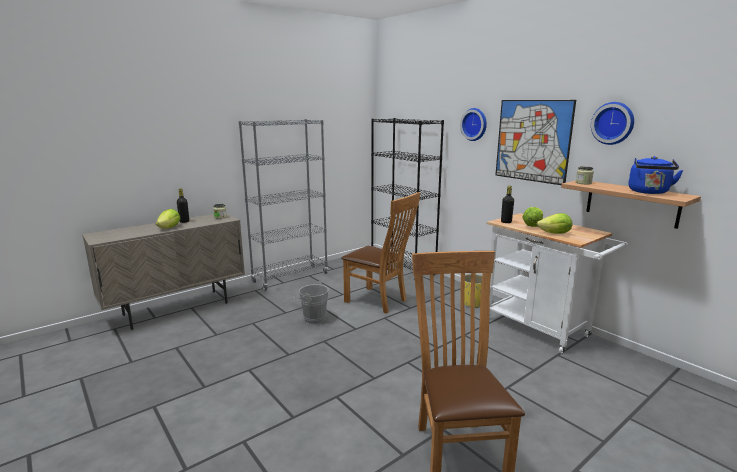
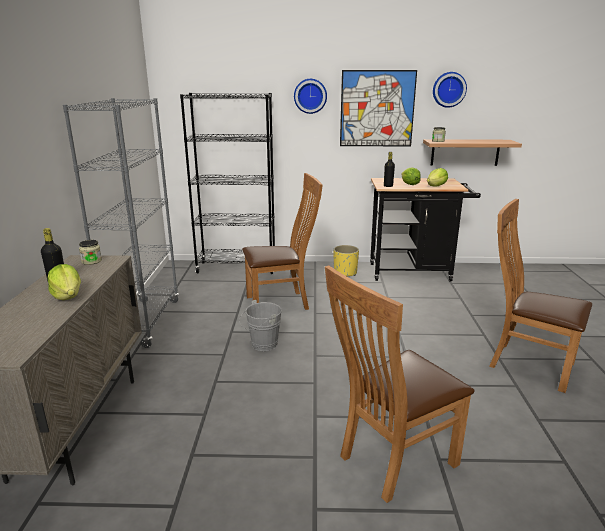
camera: 50 degrees left, 5 degrees up
(223, 419) = (391, 461): none -> brown chair
(541, 329) = (415, 272): white cart -> black cart
(649, 192) = (488, 141): blue kettle -> none

